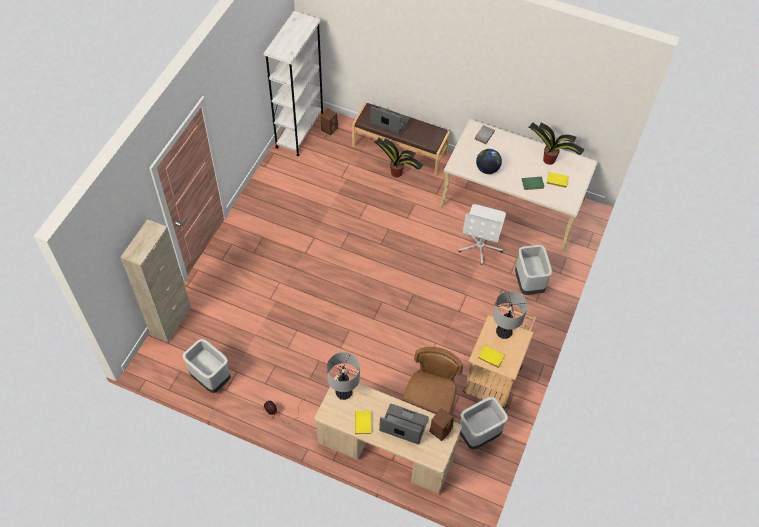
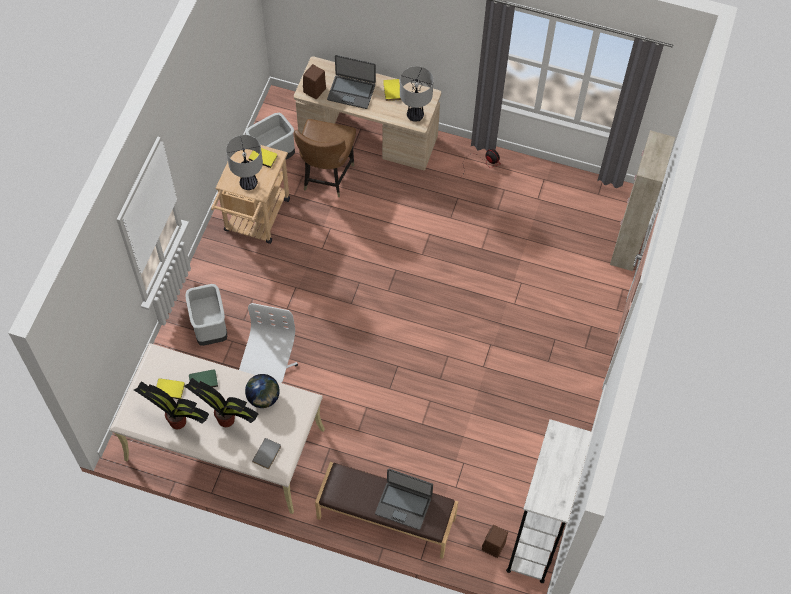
camera: 175 degrees right, 5 degrees up
(210, 379) = (563, 189): grey trash can -> none
(397, 173) = (386, 477): potted plant -> potted plant (225, 419)

